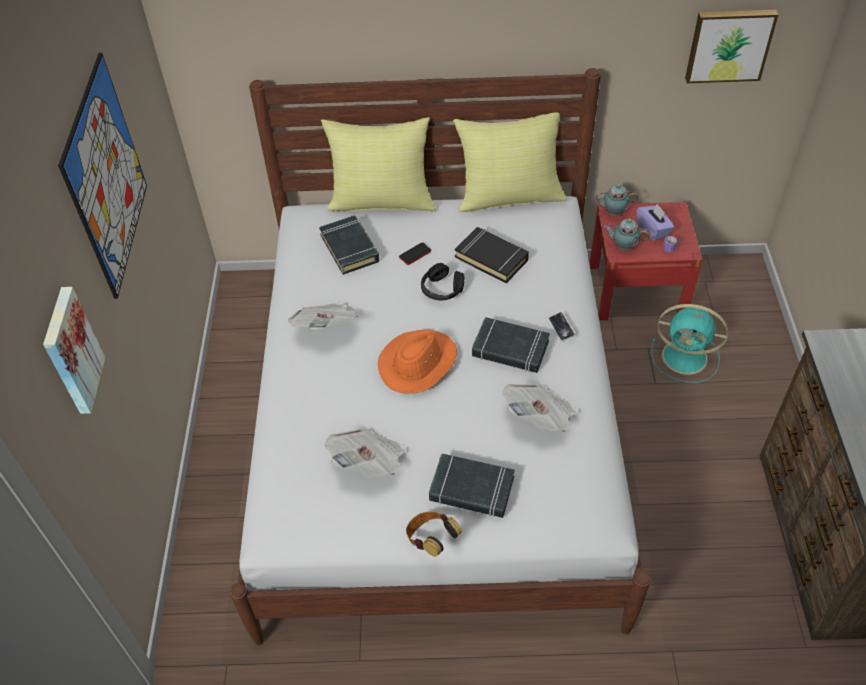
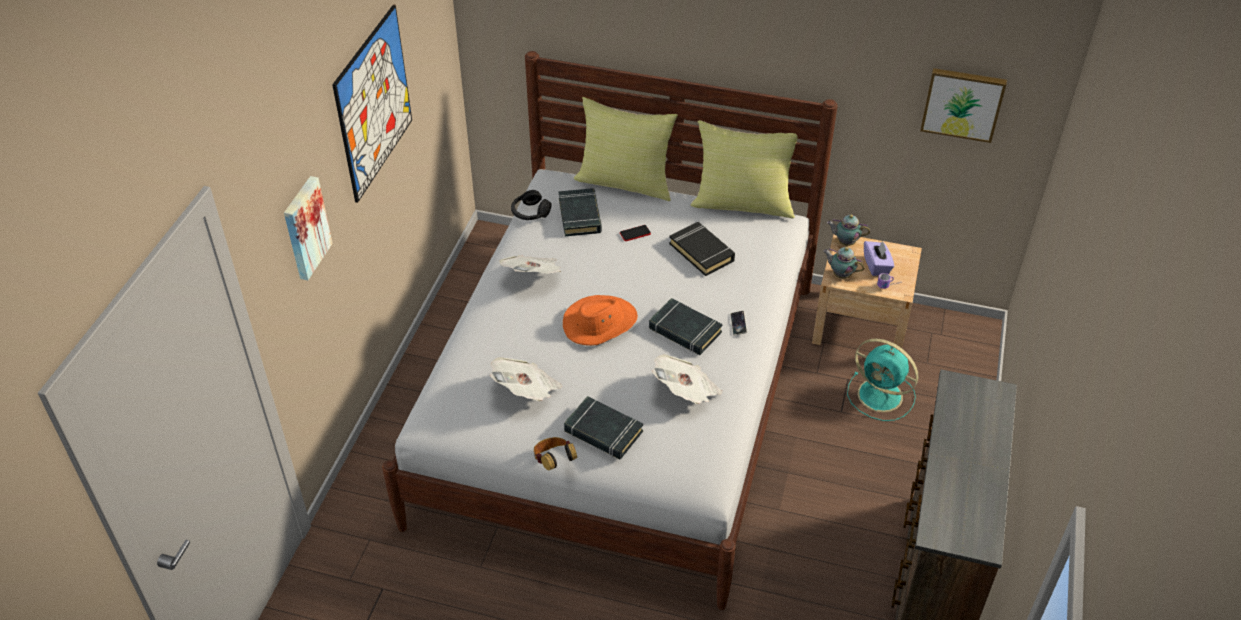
camera: 15 degrees right, 5 degrees down
(442, 289) = (646, 268): black headphones -> black headphones (530, 212)
(637, 289) = (860, 324): red nightstand -> beige nightstand

